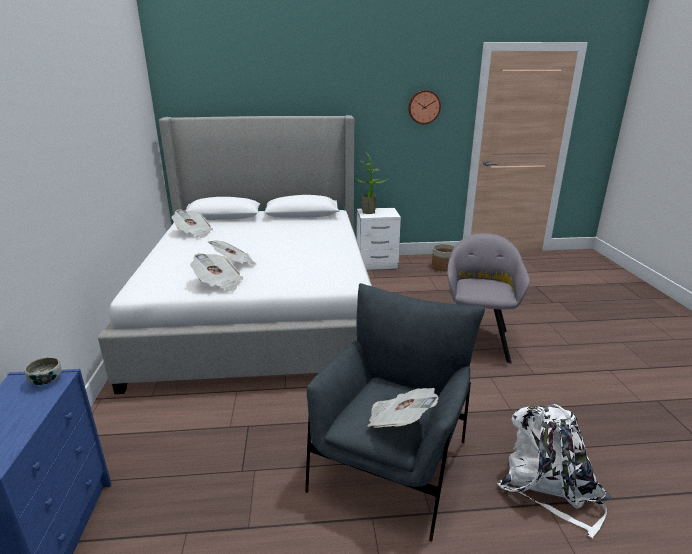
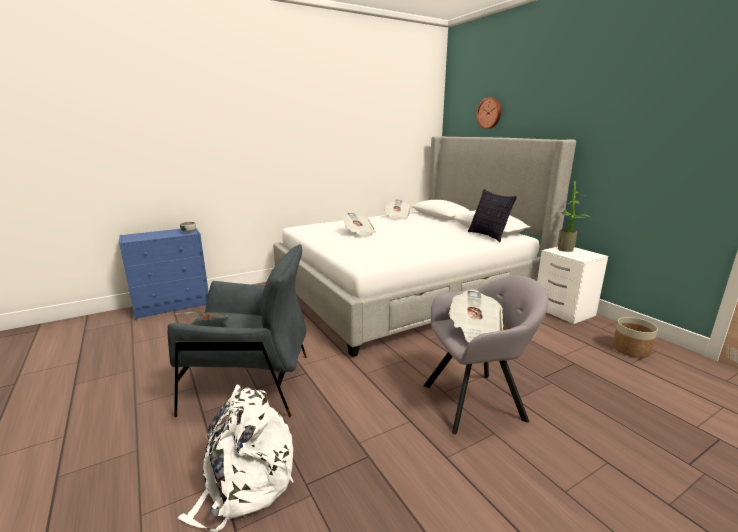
camera: 65 degrees right, 5 degrees down
(219, 284) = (324, 237): newspaper -> newspaper (475, 330)
(322, 220) = (488, 236): none -> pillow
(424, 107) = (674, 132): wall clock -> wall clock (489, 113)

